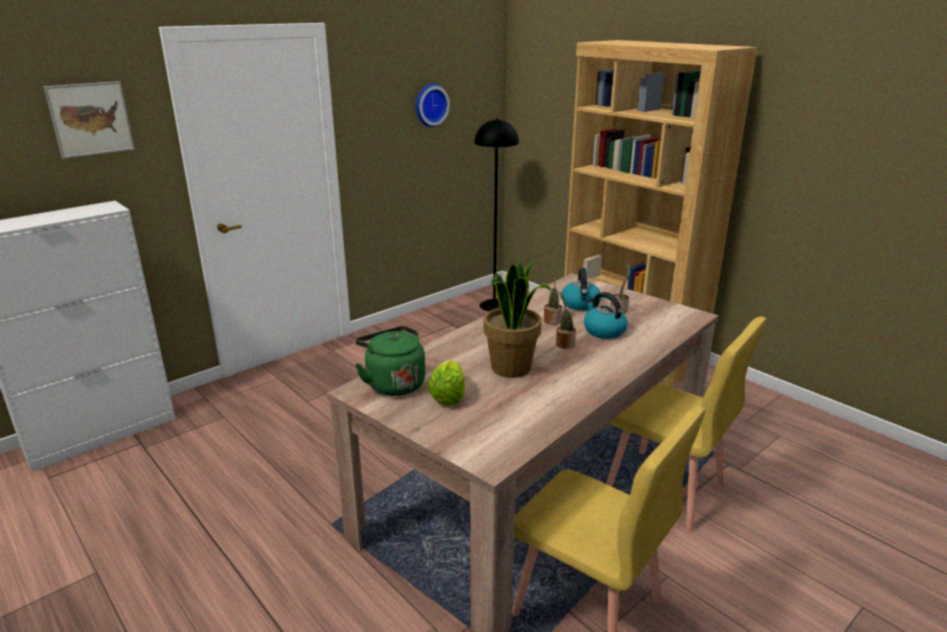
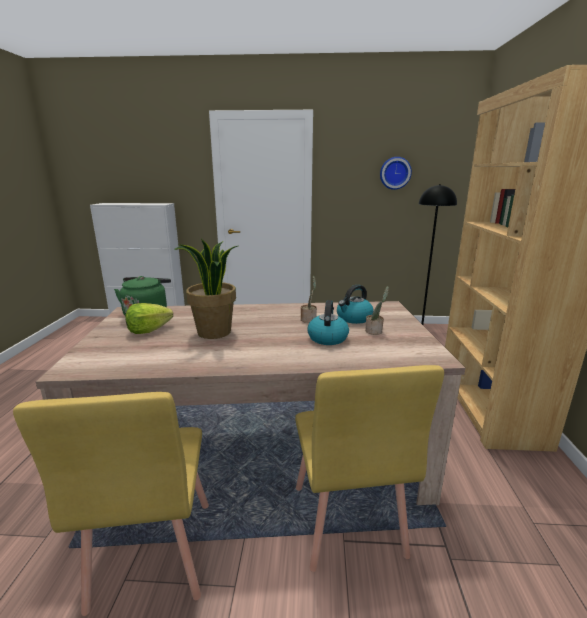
camera: 45 degrees right, 5 degrees down
(90, 119) = (169, 159): picture -> none
(564, 344) = (280, 334): potted plant -> none

